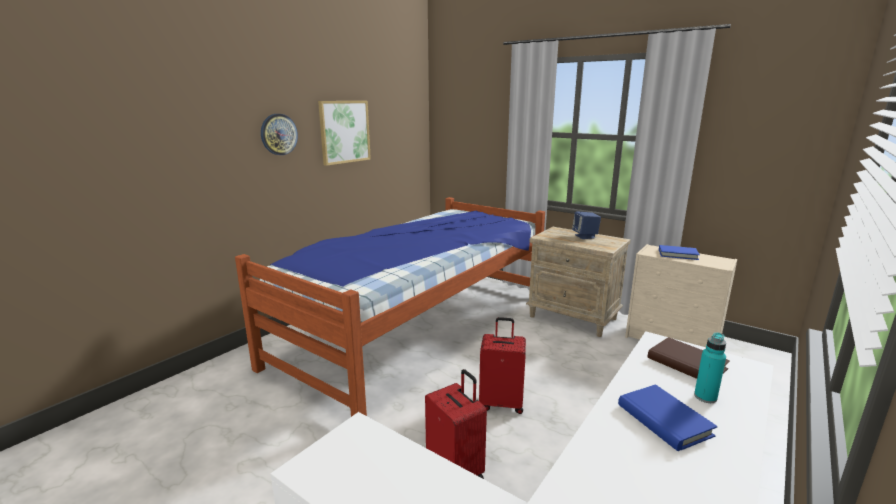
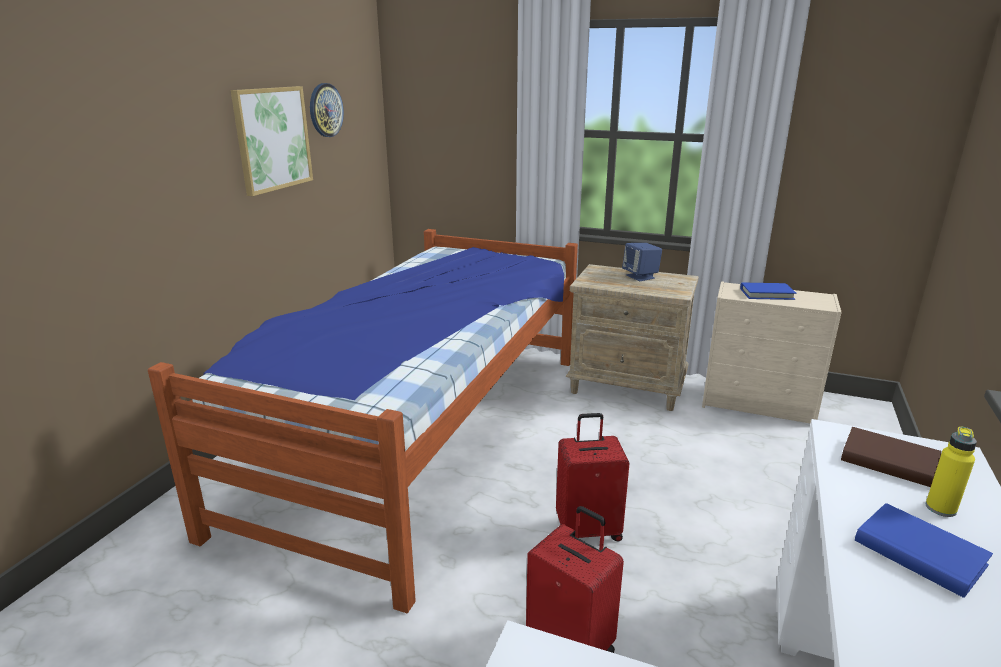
camera: 15 degrees left, 5 degrees up
(278, 134) = (176, 151): wall clock -> wall clock (325, 110)
(705, 397) = (940, 508): turquoise bottle -> yellow bottle

